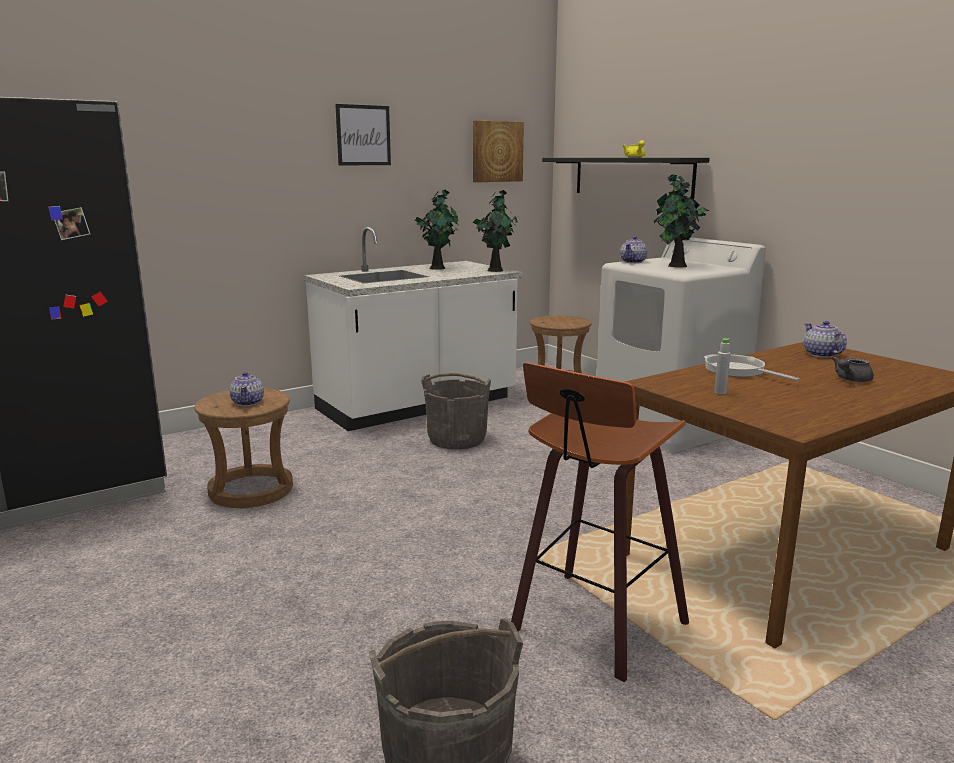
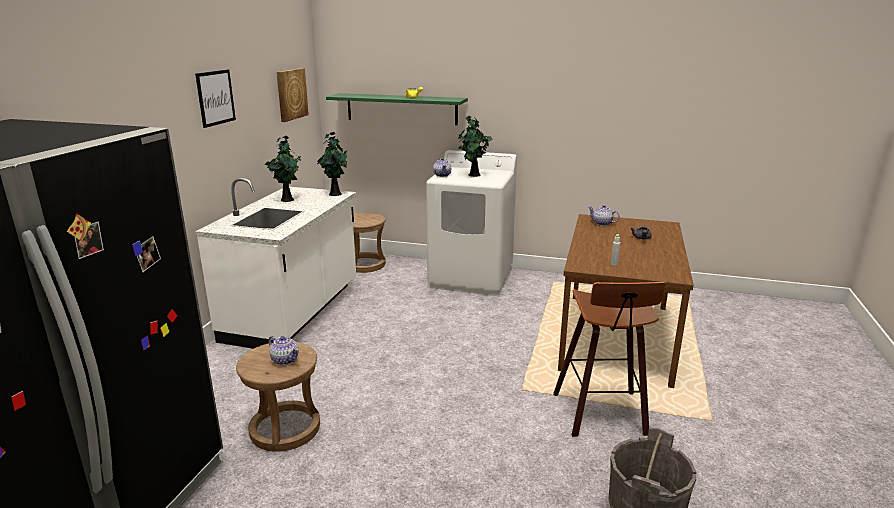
camera: 40 degrees left, 5 degrees up
(457, 439) = (365, 330): grey bucket -> none
(632, 176) = (401, 109): black shelf -> green shelf
(738, 371) = (593, 246): frying pan -> none

